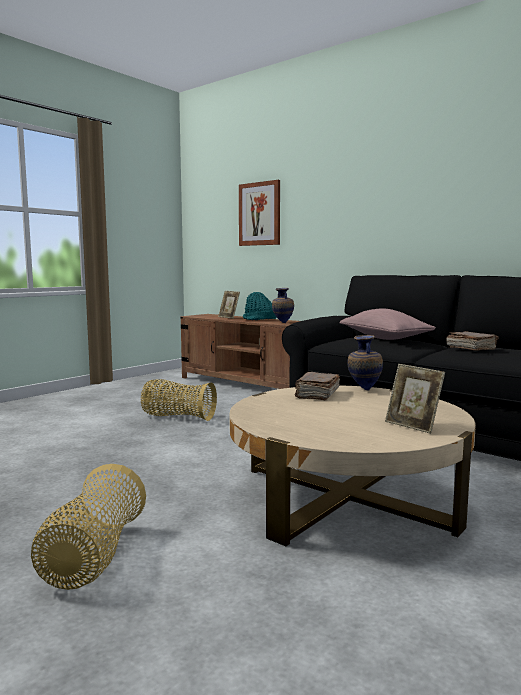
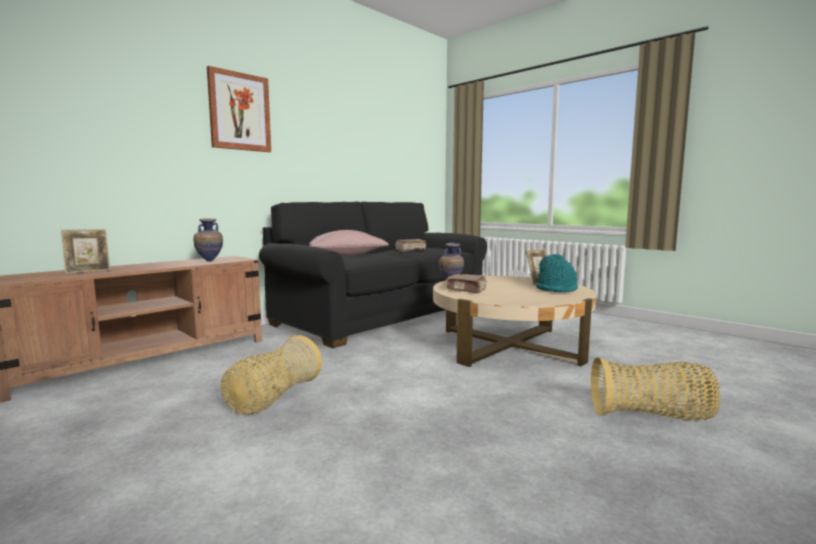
camera: 85 degrees left, 0 degrees up
(259, 319) = (149, 265): turquoise hat -> turquoise hat (557, 289)
(260, 214) = (97, 113): picture -> picture (239, 112)

